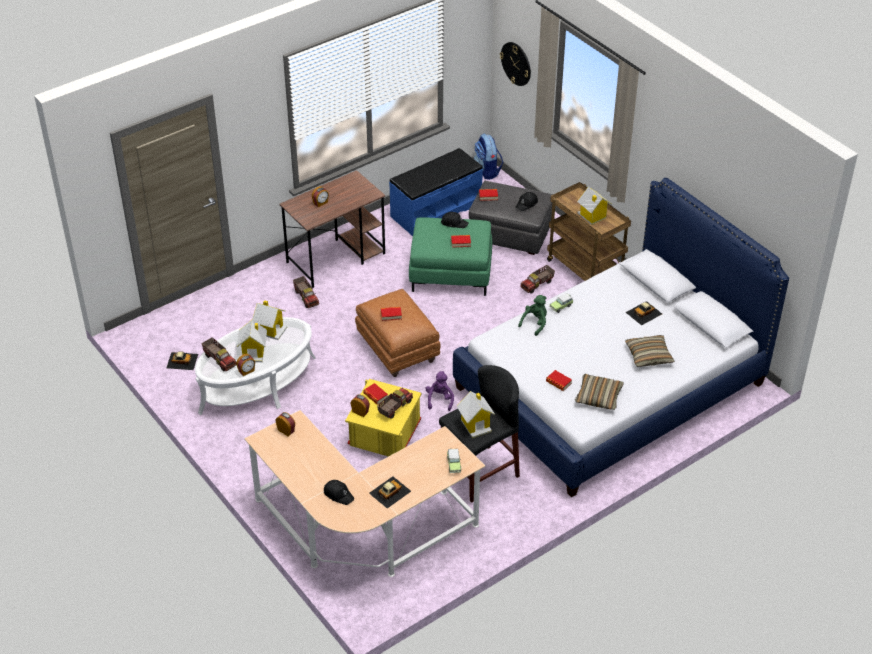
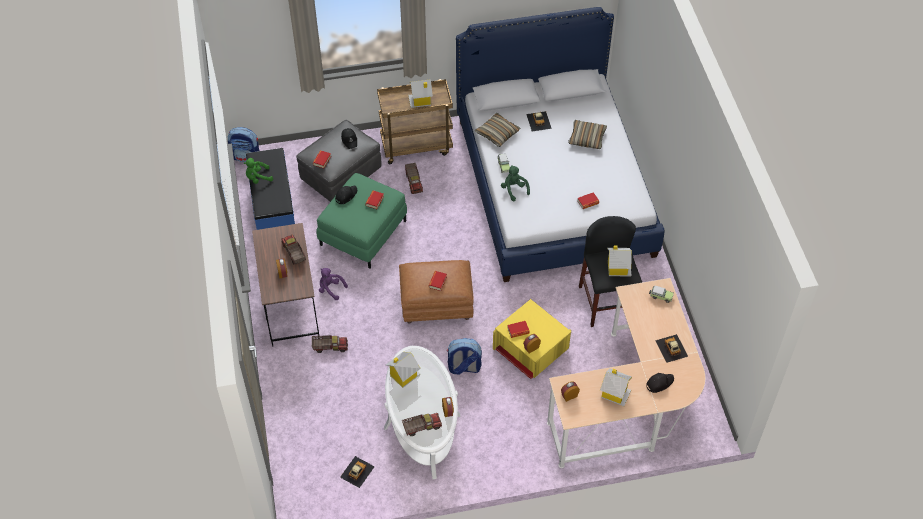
camera: 65 degrees left, 10 degrees up
(254, 352) = (426, 398): toy house -> toy house (614, 393)
(335, 393) = (464, 367): none -> backpack
(394, 407) = (538, 323): toy truck -> toy truck (294, 253)
(435, 164) = (258, 178): none -> green plush toy
(439, 399) = (511, 298): purple plush toy -> purple plush toy (331, 289)
(516, 63) = (249, 50): wall clock -> none
(598, 397) = (615, 185): pillow -> pillow (497, 133)

